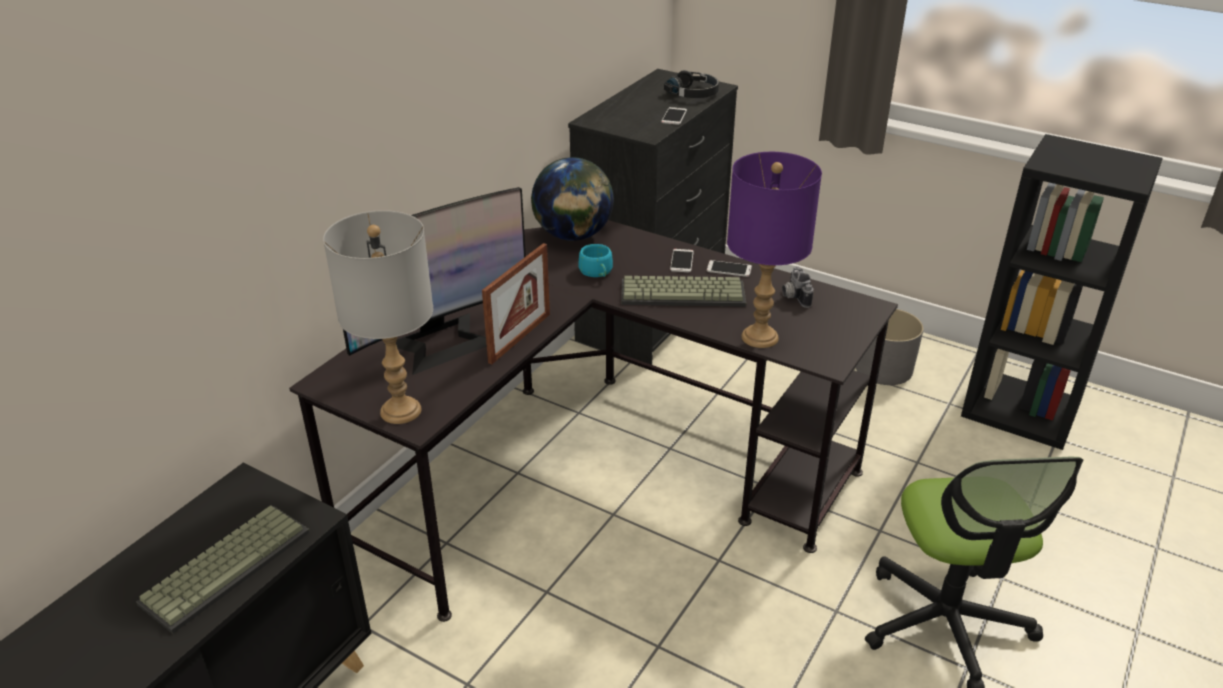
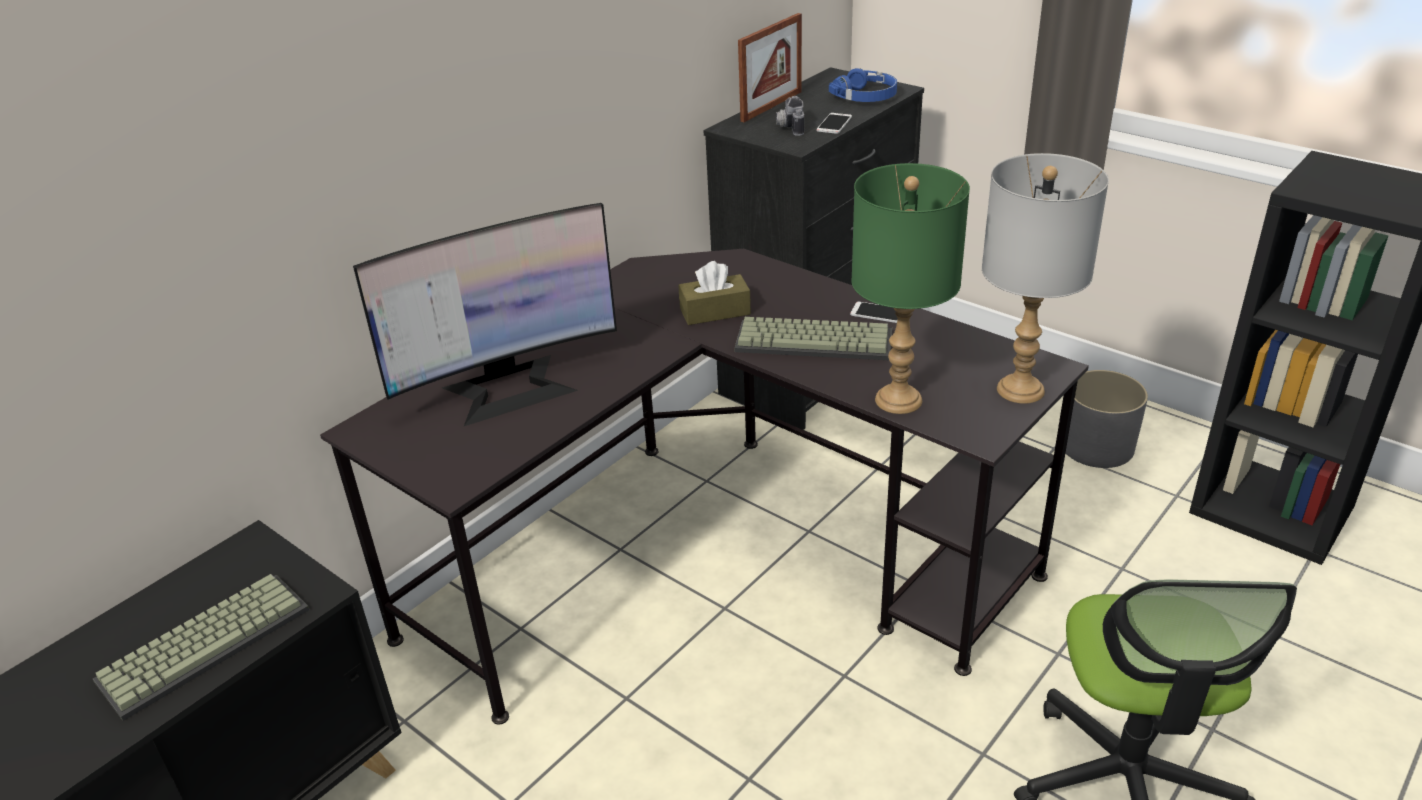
camera: 10 degrees right, 0 degrees up
(401, 410) = (439, 469): grey table lamp -> grey table lamp (1020, 389)
(520, 338) = (602, 387): picture frame -> picture frame (771, 106)
(573, 236) = (697, 267): globe -> none
(597, 272) = (715, 311): turquoise cup -> brown tissue box
(682, 261) = (822, 301): phone -> none
(693, 93) = (866, 96): black headphones -> blue headphones
(759, 337) = (897, 400): purple table lamp -> green table lamp
(793, 296) = (953, 350): camera -> camera (789, 127)

